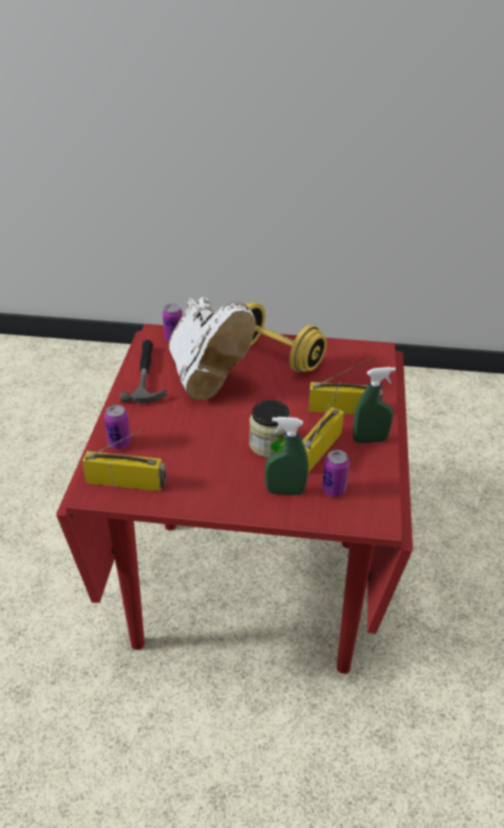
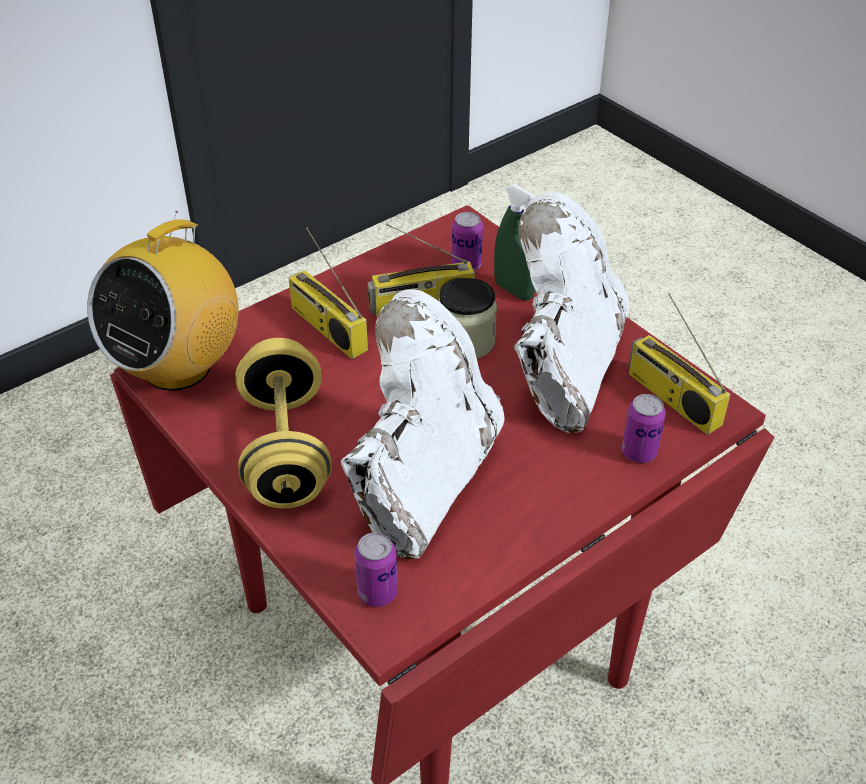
camera: 135 degrees left, 5 degrees up
(147, 375) = (496, 543): hammer -> none
(202, 462) = (563, 369): none -> white boot
(370, 440) = (357, 283): green spray bottle -> none
(373, 356) = (178, 366): none -> radio

